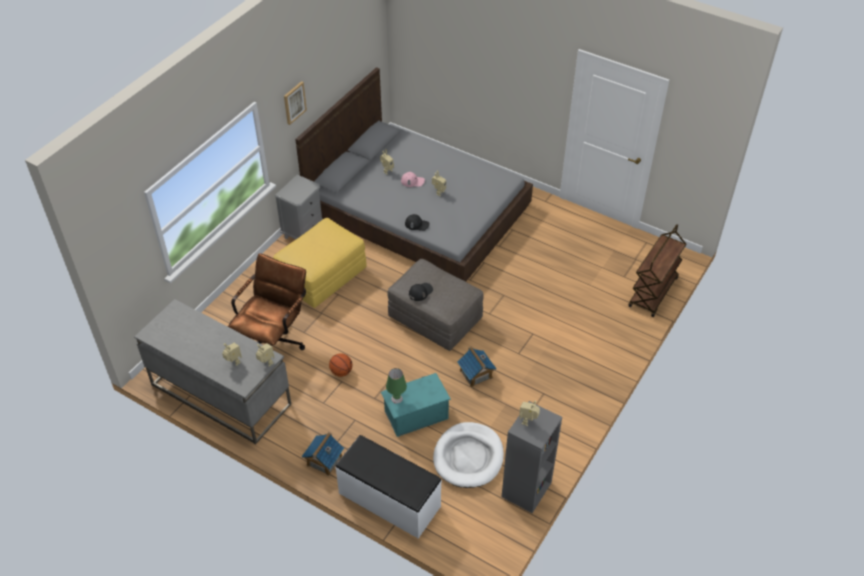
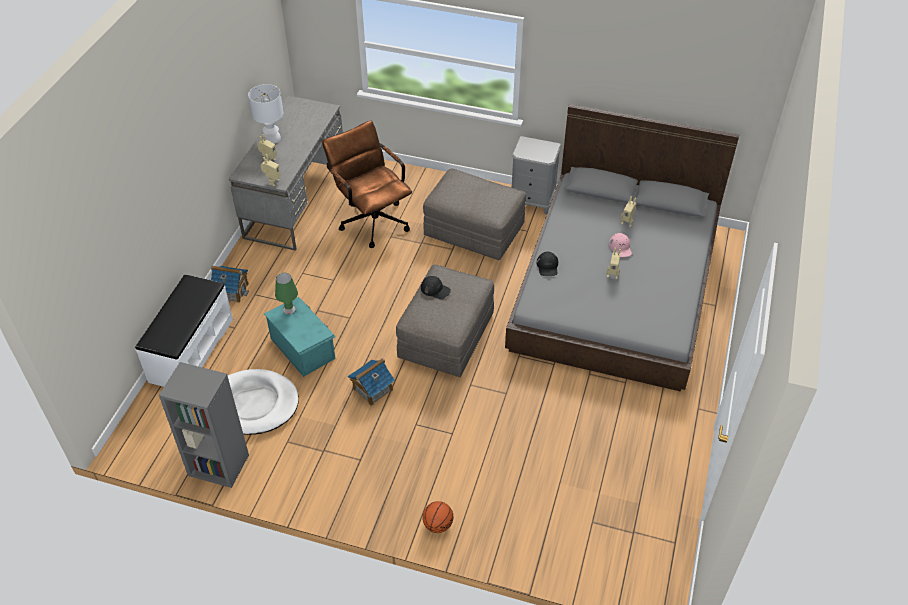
camera: 75 degrees right, 0 degrees up
(198, 357) = (271, 138): none -> white table lamp
(274, 341) = (371, 219): brown office chair -> brown office chair turned 135 degrees counterclockwise
(294, 102) = (583, 65): picture -> none
(322, 275) = (474, 230): yellow ottoman -> grey ottoman
(341, 372) = (346, 276): basketball -> basketball (438, 524)
(528, 421) = (196, 377): toy robot -> none
(653, 293) = (574, 563): brown cart -> none

